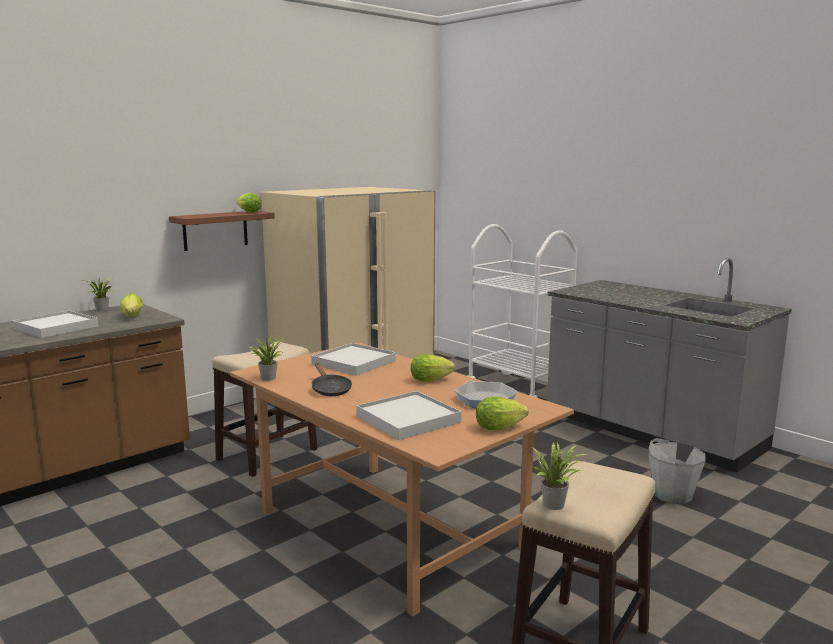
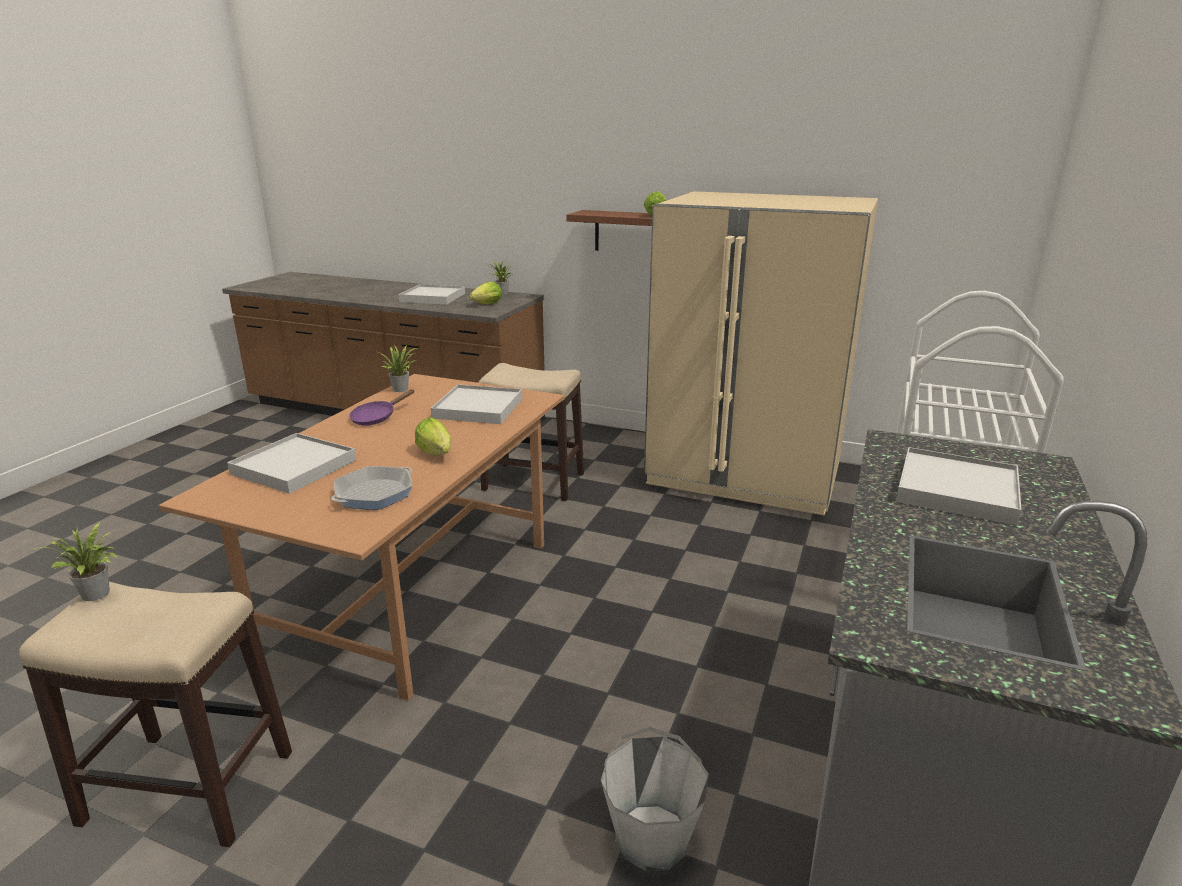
camera: 65 degrees right, 10 degrees up
(330, 390) = (377, 418): black frying pan -> purple frying pan
(502, 428) = (274, 518): lettuce -> none
(623, 294) = (957, 490): none -> white tray

